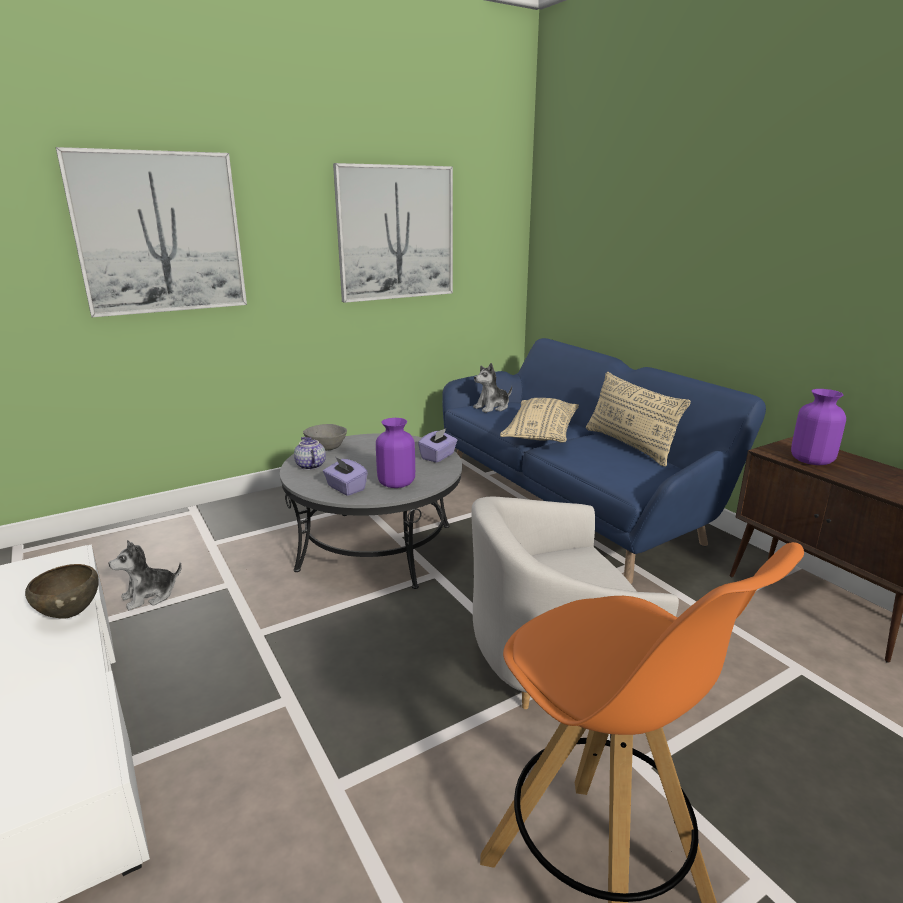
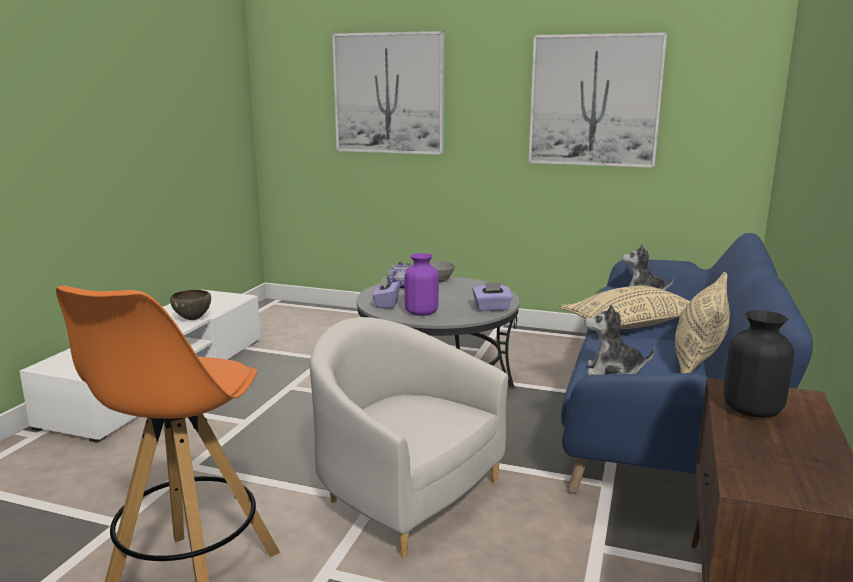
camera: 50 degrees right, 5 degrees down
(150, 596) = (282, 346): plush toy -> plush toy (613, 372)
(811, 460) = (752, 409): purple vase -> black vase

